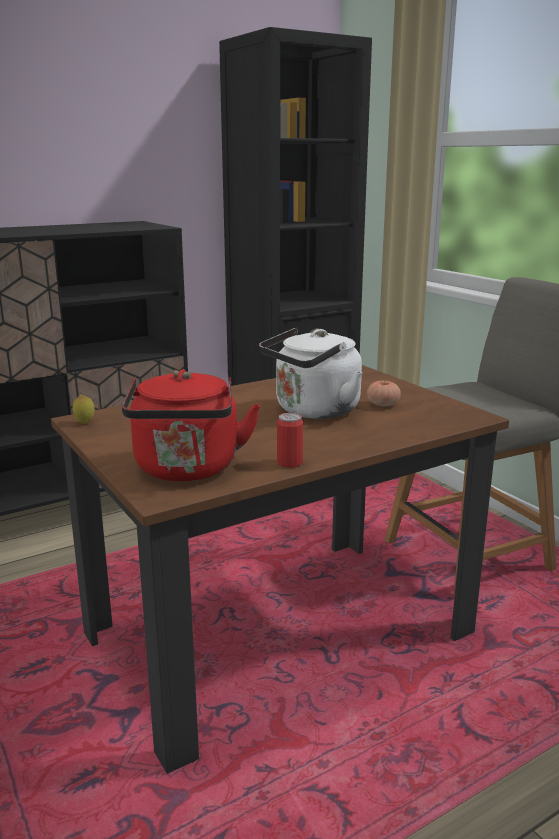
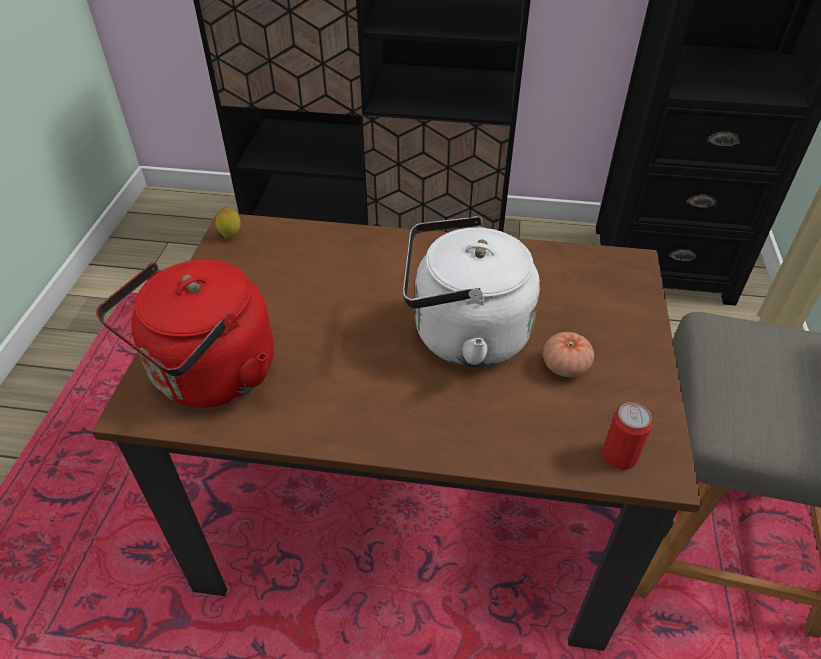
camera: 40 degrees right, 25 degrees up
(289, 463) = (310, 426): can -> can (619, 456)

